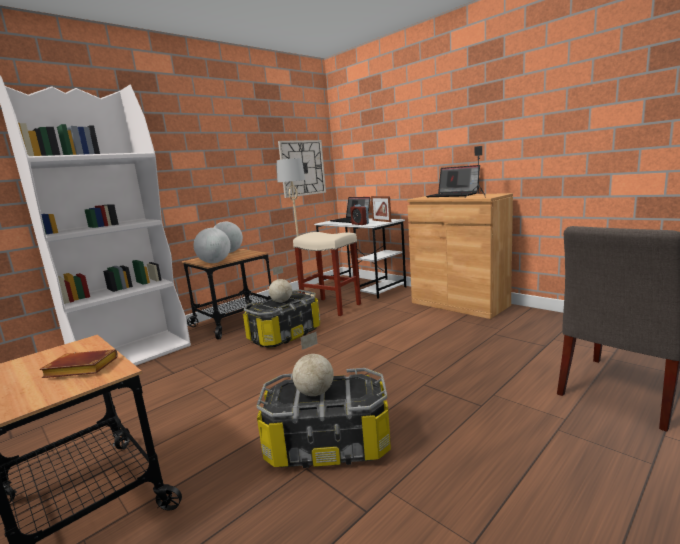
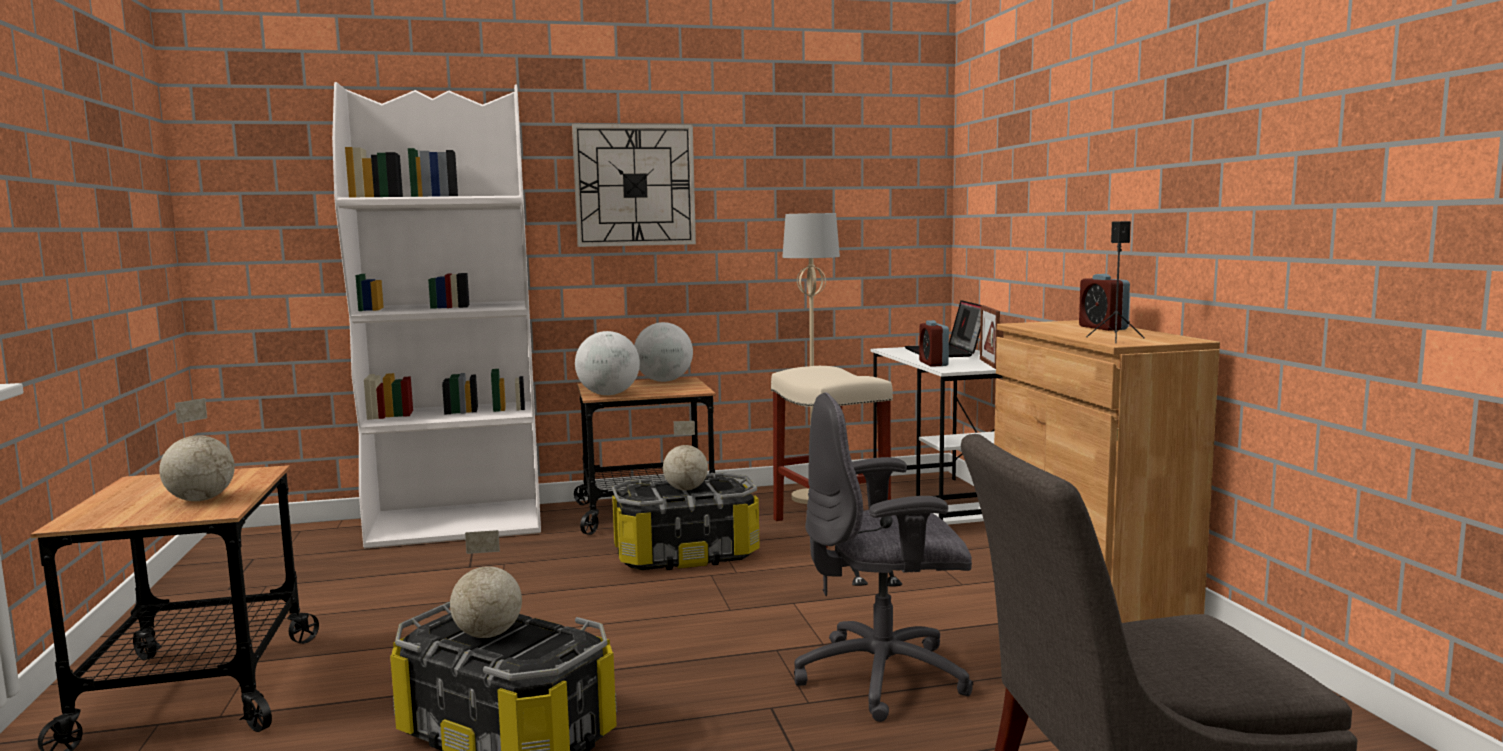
camera: 30 degrees right, 5 degrees down
(79, 370) = (200, 500): brown book -> globe
(302, 168) = (867, 230): wall clock -> wall clock (634, 185)
(445, 357) = (885, 677): none -> grey office chair
(453, 195) = (1102, 328): laptop -> alarm clock

